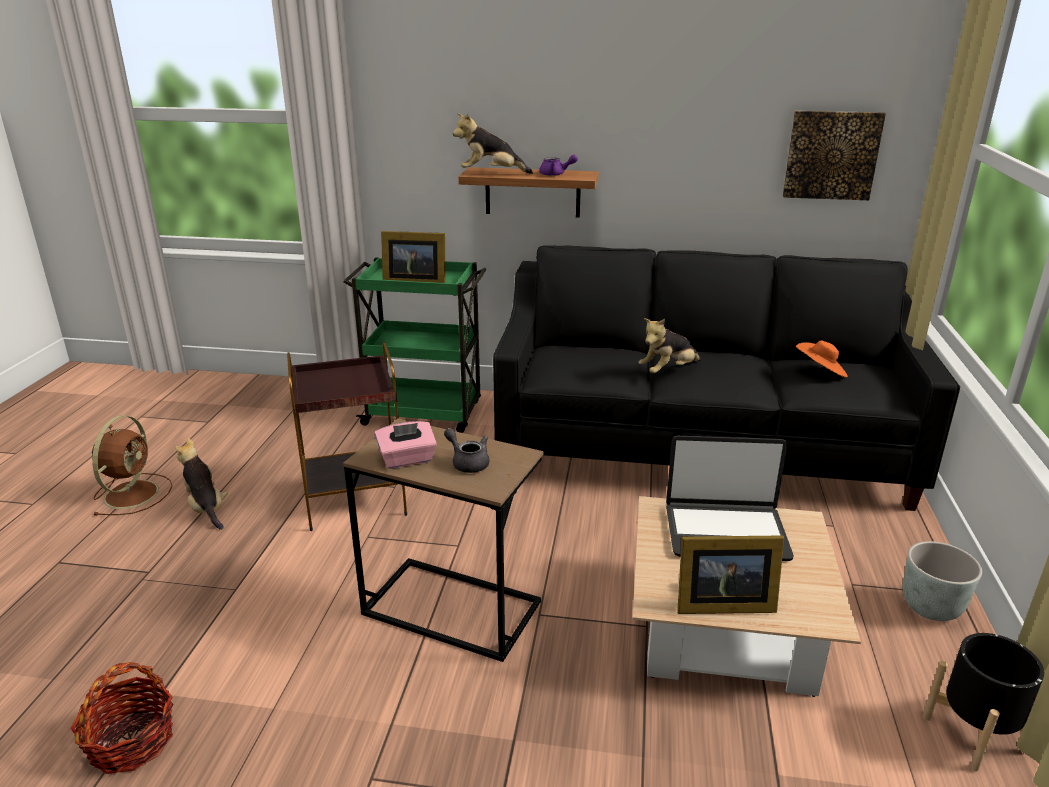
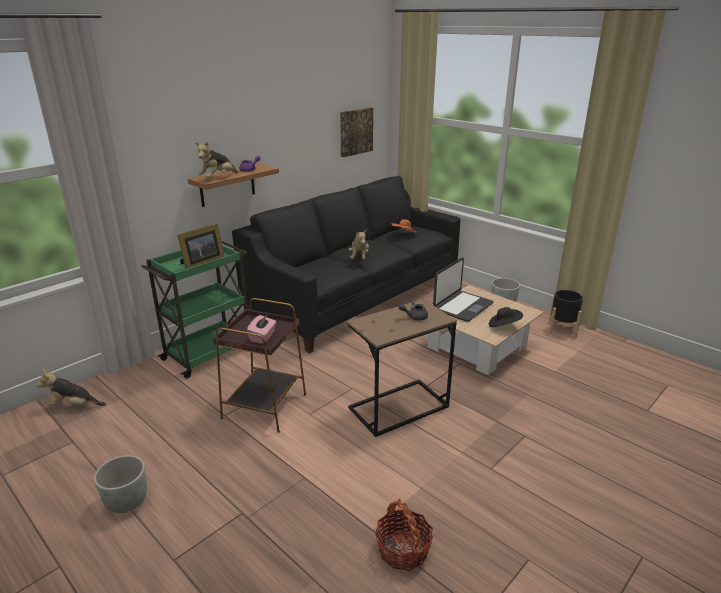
camera: 55 degrees left, 0 degrees up
(133, 493) = (126, 502): brown fan -> grey planter
(206, 508) = (196, 469): plush toy -> plush toy (74, 406)
(407, 459) = (394, 329): pink tissue box -> pink tissue box (263, 337)
(720, 603) = (503, 326): picture frame -> black hat

